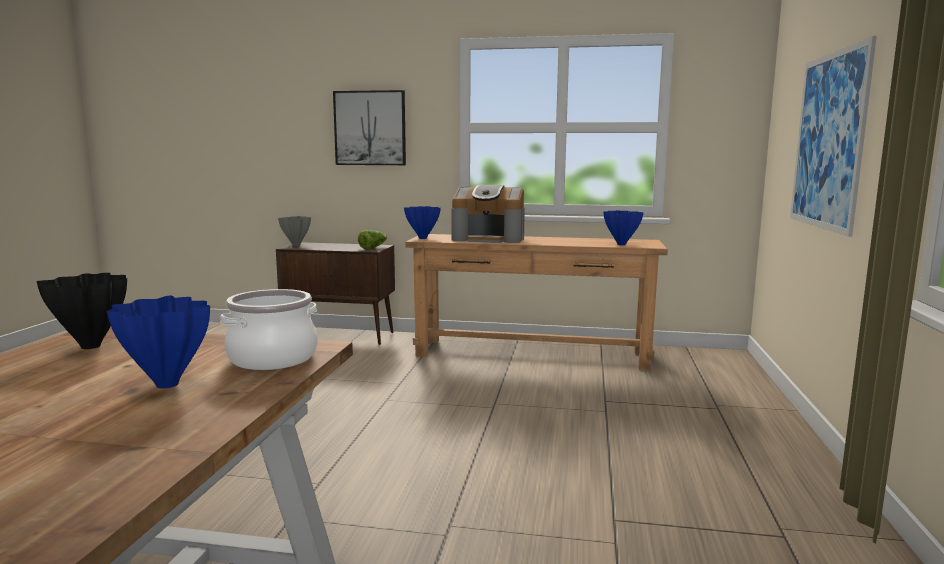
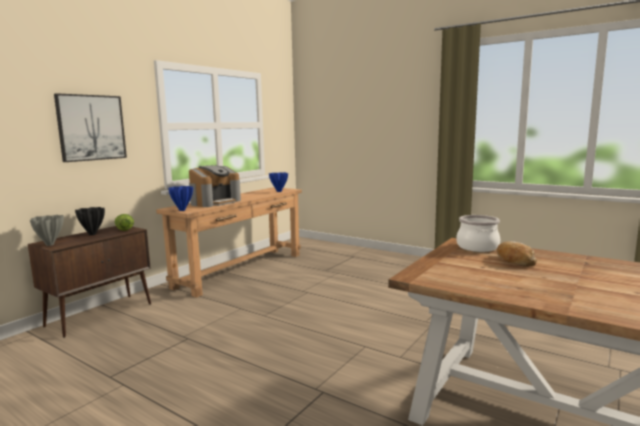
camera: 65 degrees left, 0 degrees up
(92, 346) = (442, 274): black vase -> black vase (93, 234)
(165, 384) = (514, 261): blue vase -> bread
(828, 141) = (369, 132): picture -> none

